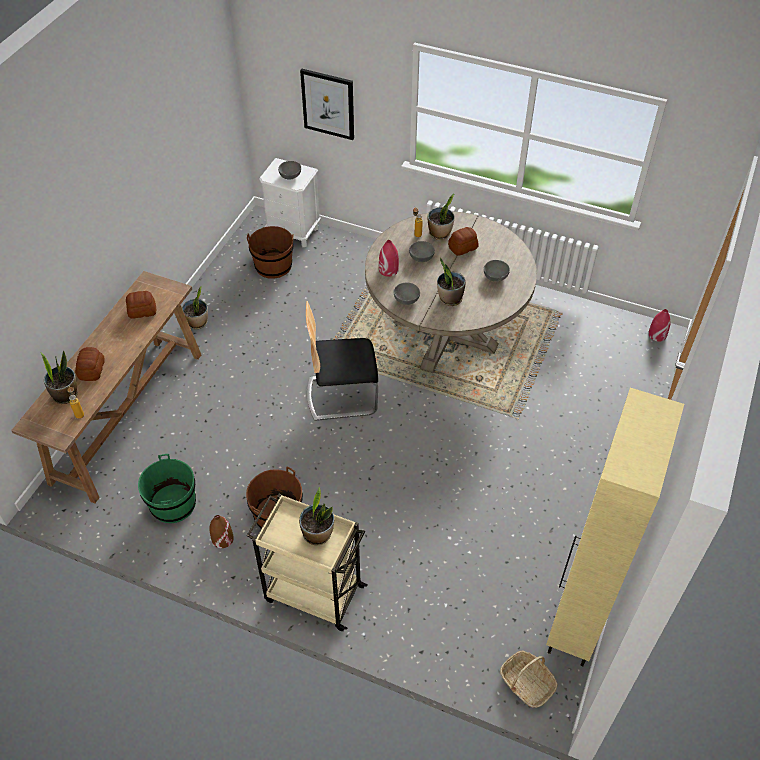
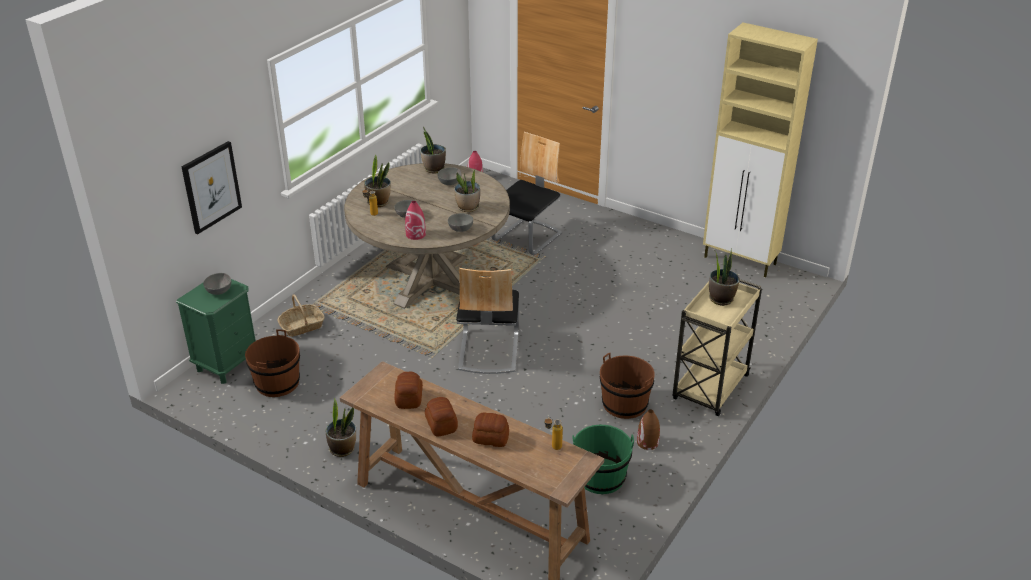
camera: 80 degrees left, 15 degrees down
(65, 395) = (523, 458): potted plant -> potted plant (433, 169)
(293, 232) = (227, 363): white nightstand -> green nightstand
(462, 247) = (403, 193): bread -> bread (441, 425)
(526, 683) = (790, 290): basket -> basket (302, 326)
(550, 399) = (527, 237): none -> chair

